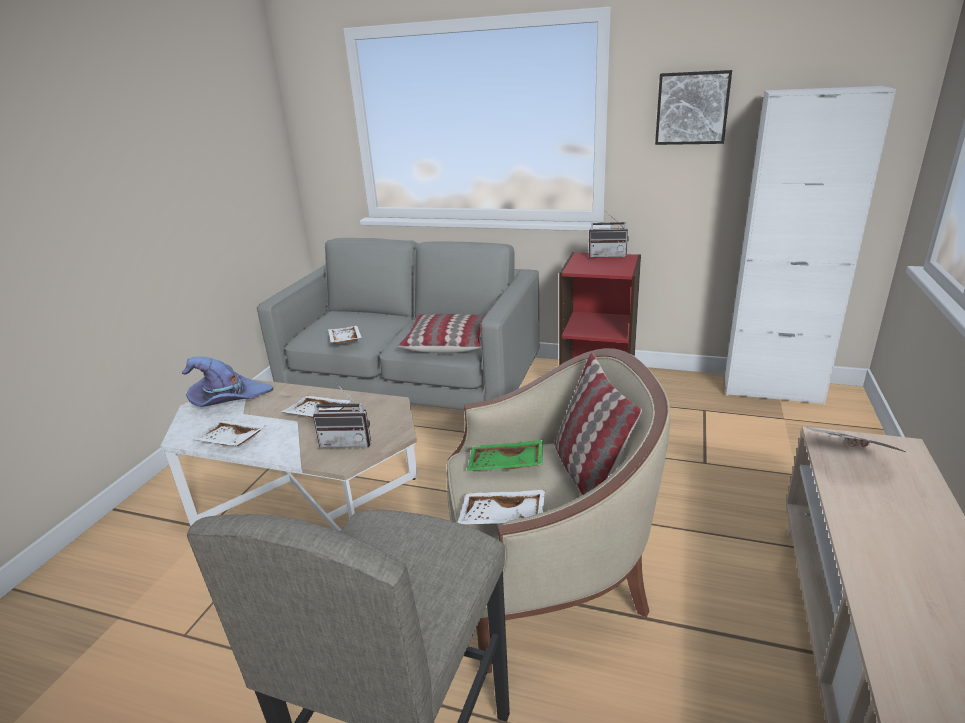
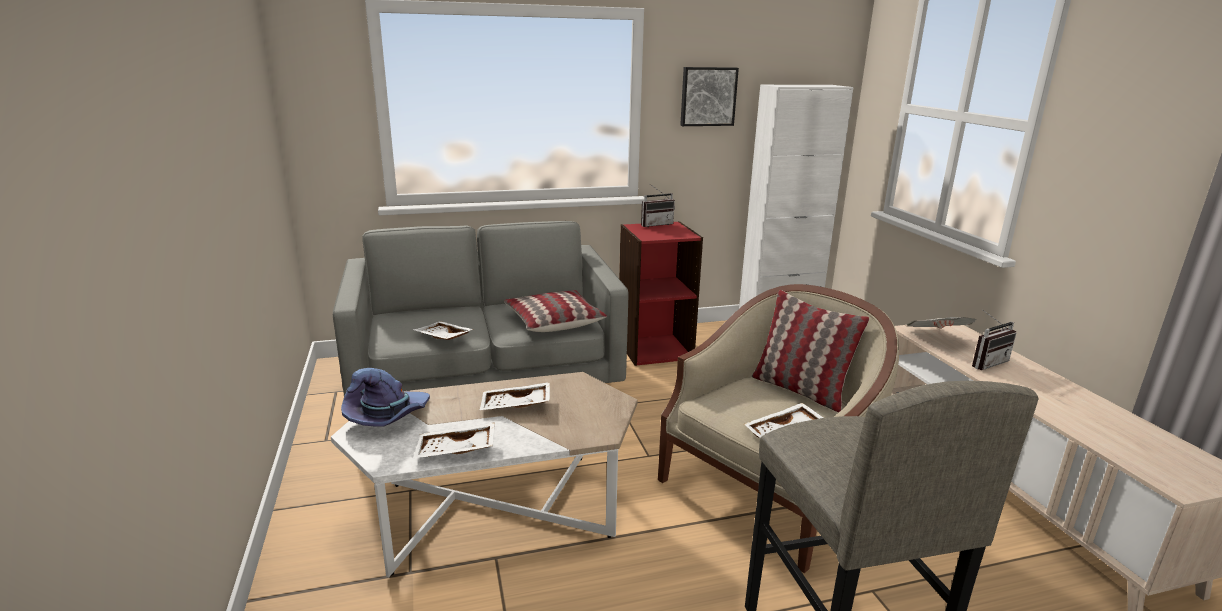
camera: 35 degrees left, 5 degrees down
(348, 442) = (582, 418): radio -> radio (985, 362)
(506, 465) = (738, 399): green tray -> none

